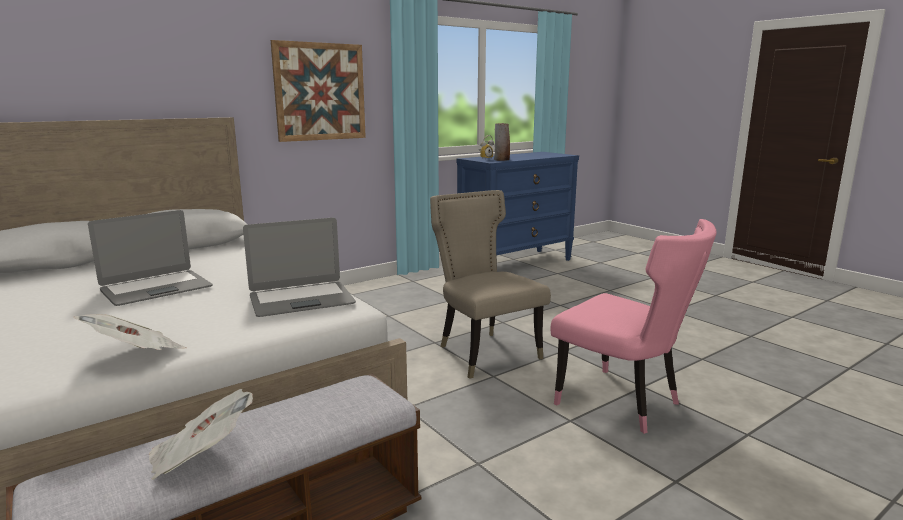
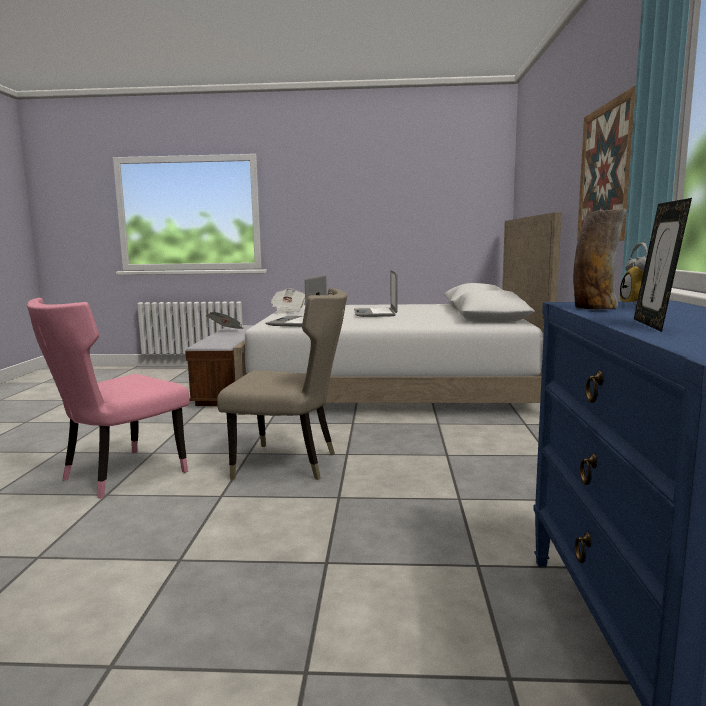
camera: 130 degrees right, 5 degrees down
(532, 157) = (654, 325): none -> picture frame
(623, 403) = (118, 475): pink chair -> pink chair turned 45 degrees counterclockwise

